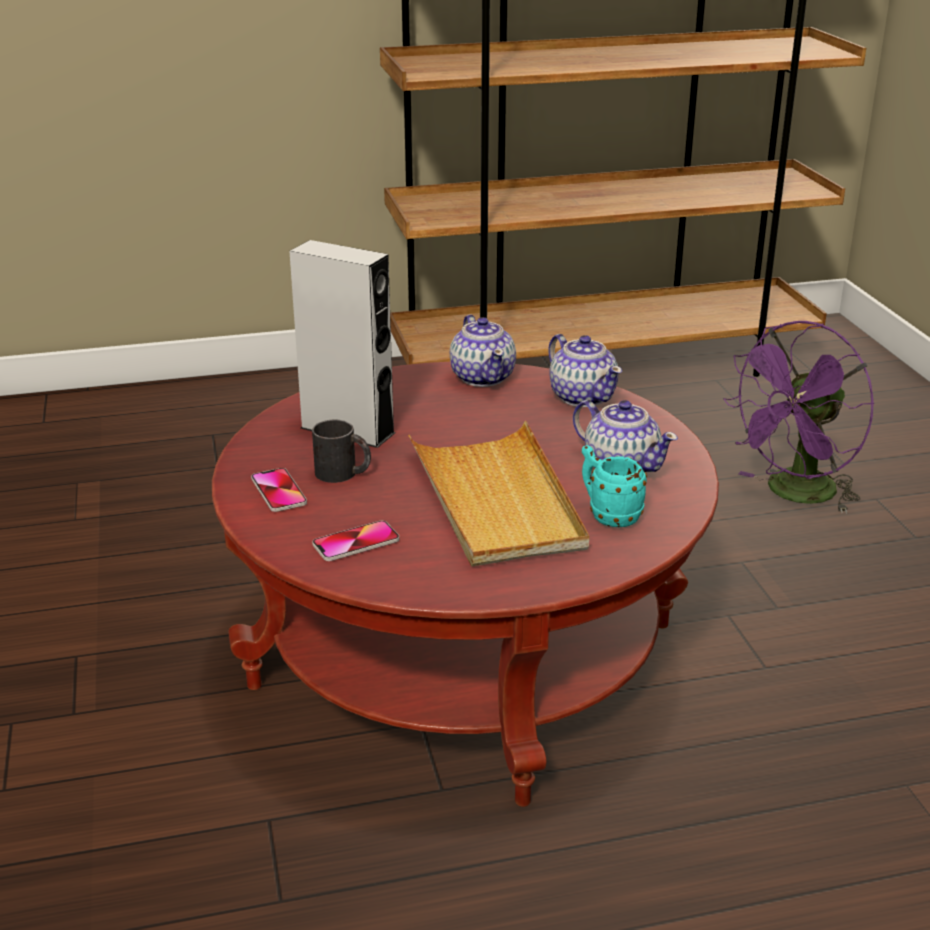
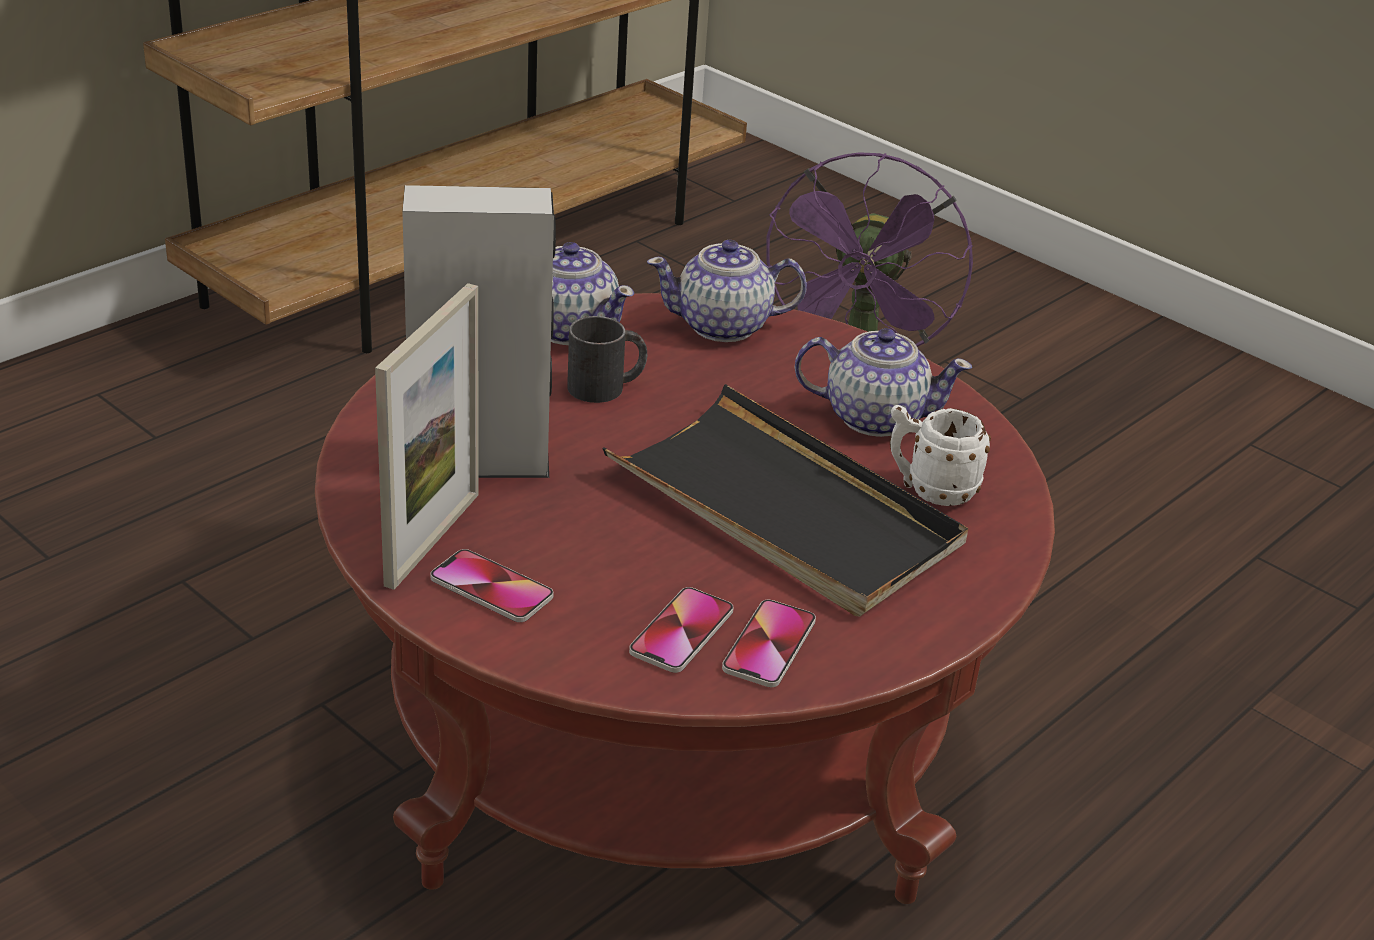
camera: 35 degrees left, 5 degrees up
(277, 460) = (433, 539): none -> picture frame
(343, 473) = (548, 532): black mug -> black mug (607, 386)
(398, 565) = (769, 645): none -> phone
(497, 500) = (784, 510): beige tray -> black tray
(582, 396) = (724, 326): teapot -> teapot turned 150 degrees clockwise
(608, 514) = (929, 489): turquoise mug -> white mug

